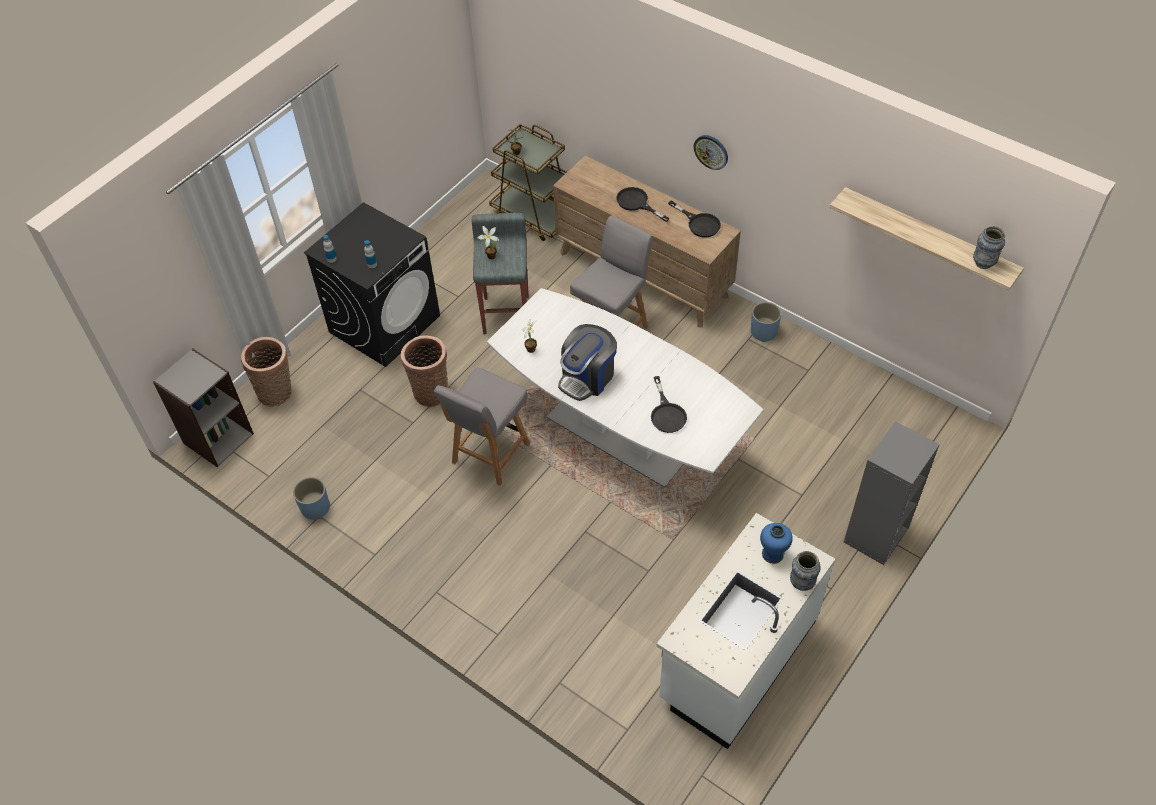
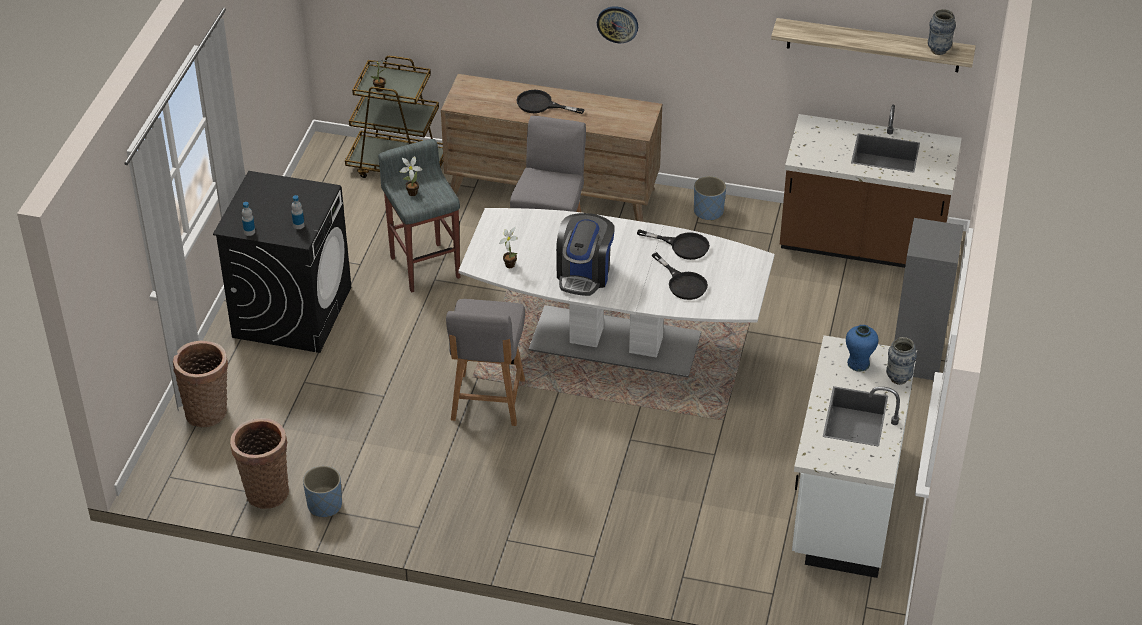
camera: 25 degrees left, 10 degrees down
(218, 438) = (167, 474): grey bookcase -> none
(431, 391) = (385, 361): basket -> basket (265, 490)
(699, 223) = (617, 107): black frying pan -> black frying pan (682, 246)
(882, 405) = (862, 245): none -> brown counter

